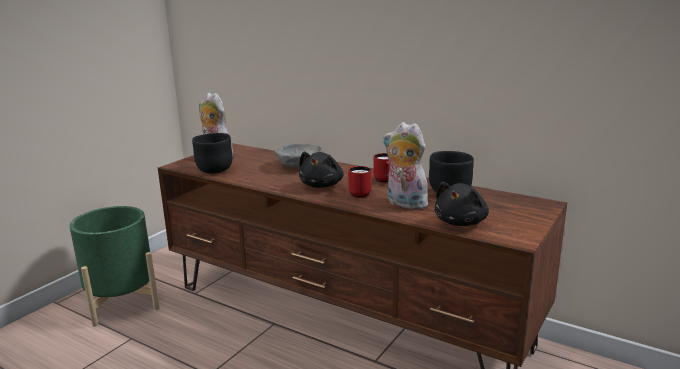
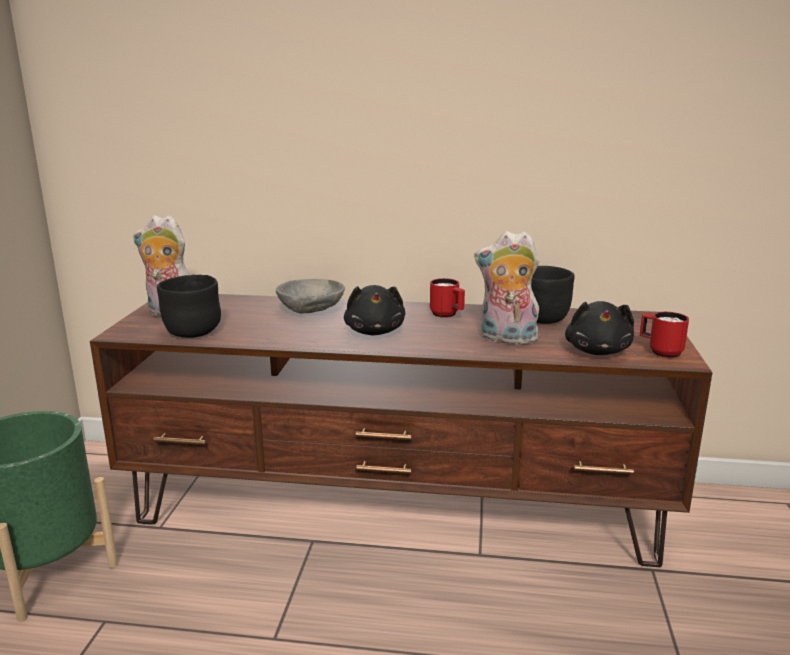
camera: 25 degrees left, 0 degrees up
(358, 193) = (434, 335): red mug -> red mug (660, 351)

